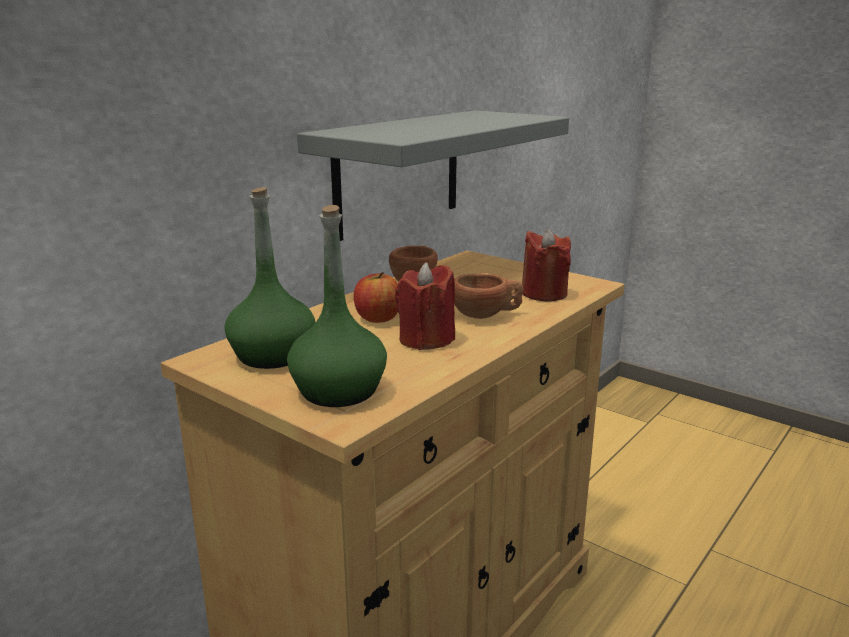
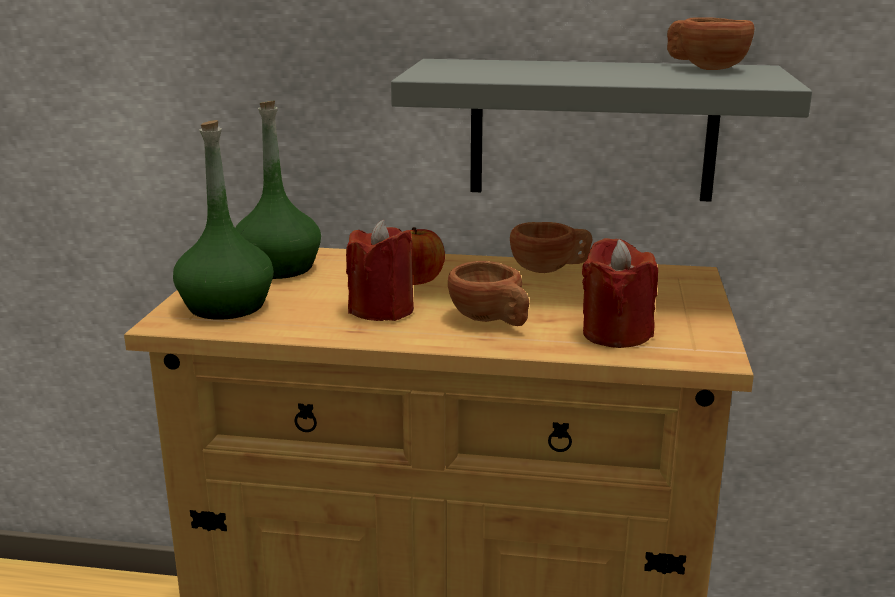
camera: 60 degrees right, 0 degrees up
(468, 115) = (704, 68): none -> brown cup

